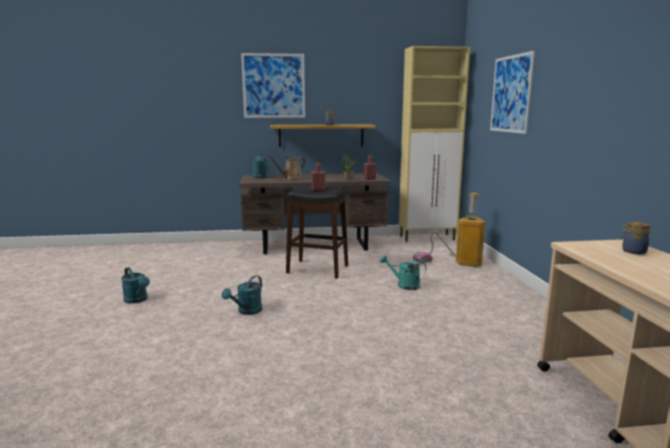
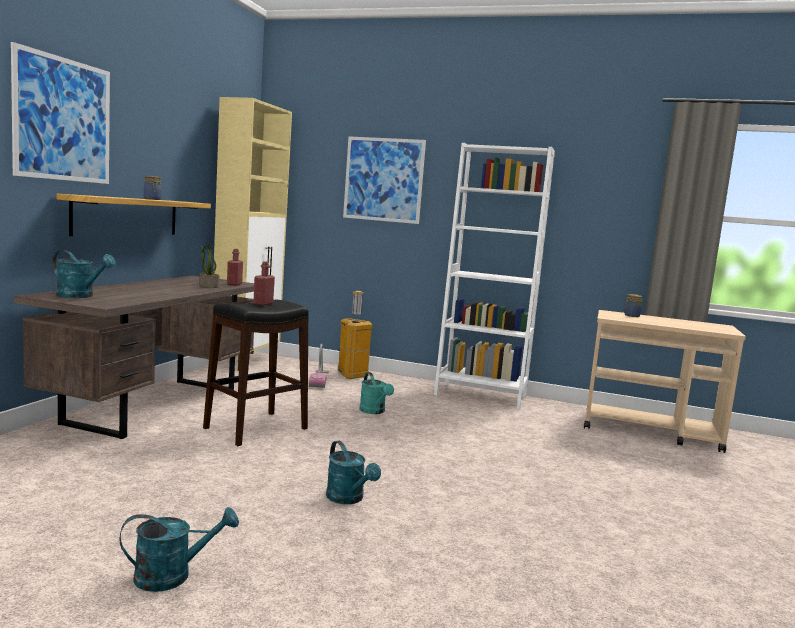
camera: 65 degrees left, 5 degrees down
(291, 179) = (143, 294): brown watering can -> none
(404, 285) = (374, 411): turquoise watering can -> turquoise watering can turned 75 degrees counterclockwise
(530, 308) = (480, 395): none -> white bookcase

